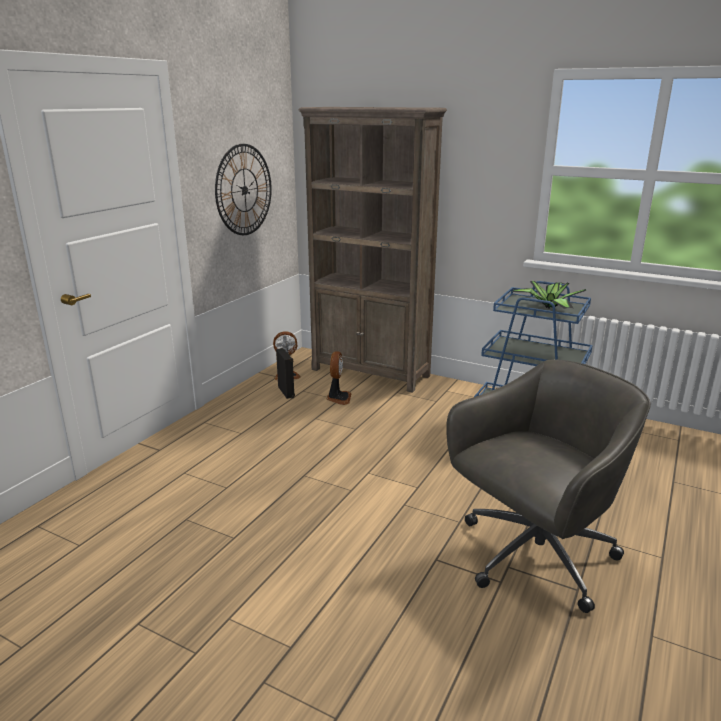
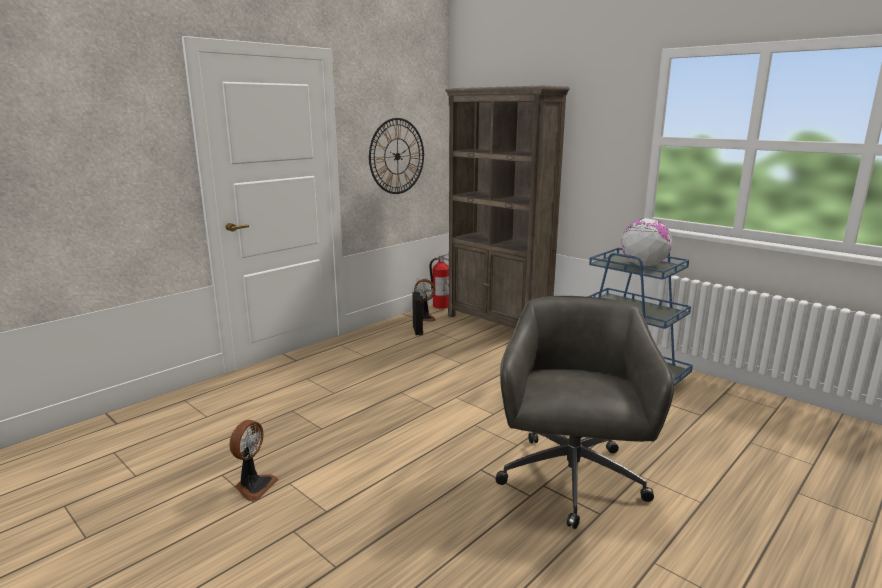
camera: 15 degrees right, 5 degrees down
(297, 358) = (440, 306): none -> fire extinguisher
(338, 398) = (459, 339): fan -> fan (254, 486)
(533, 557) = (571, 481): grey office chair -> grey office chair turned 60 degrees counterclockwise
(547, 307) = (643, 265): potted plant -> globe

